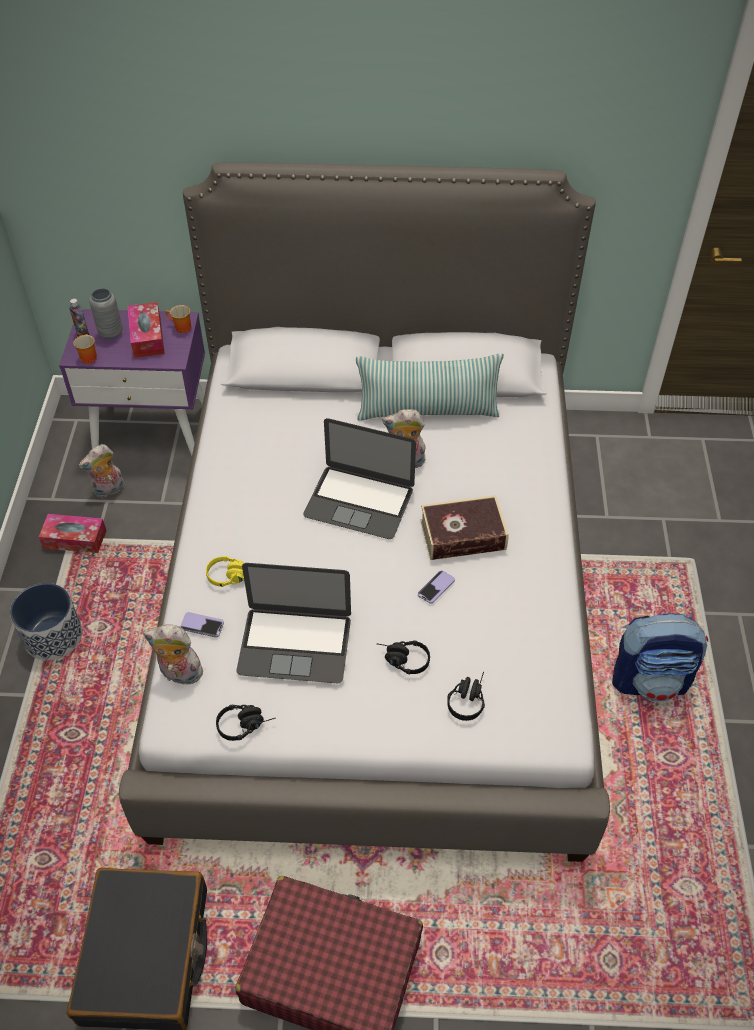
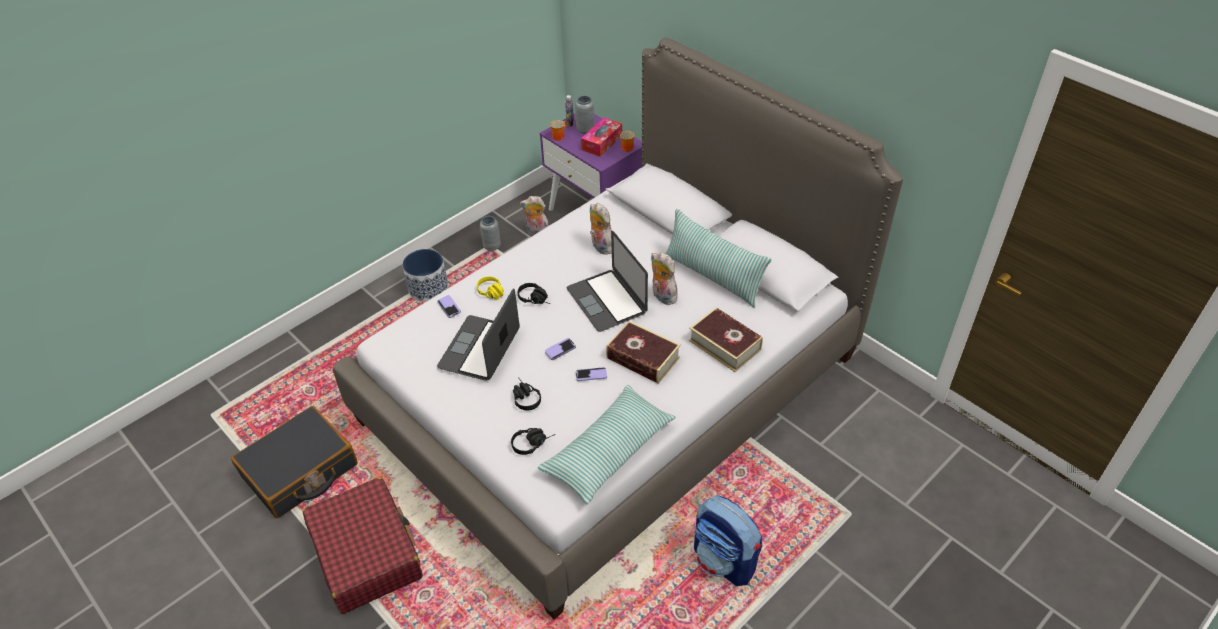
camera: 45 degrees right, 5 degrees down
(75, 539) = (492, 247): tissue box -> grey vase
(179, 674) = (411, 323): plush toy -> plush toy (600, 246)
(246, 724) = (411, 369): black headphones -> black headphones (536, 299)
(295, 644) = (480, 348): laptop -> laptop turned 60 degrees clockwise
(376, 584) = (560, 349): none -> phone
(516, 470) = (724, 345): none -> book
(542, 649) = (608, 451): none -> pillow

